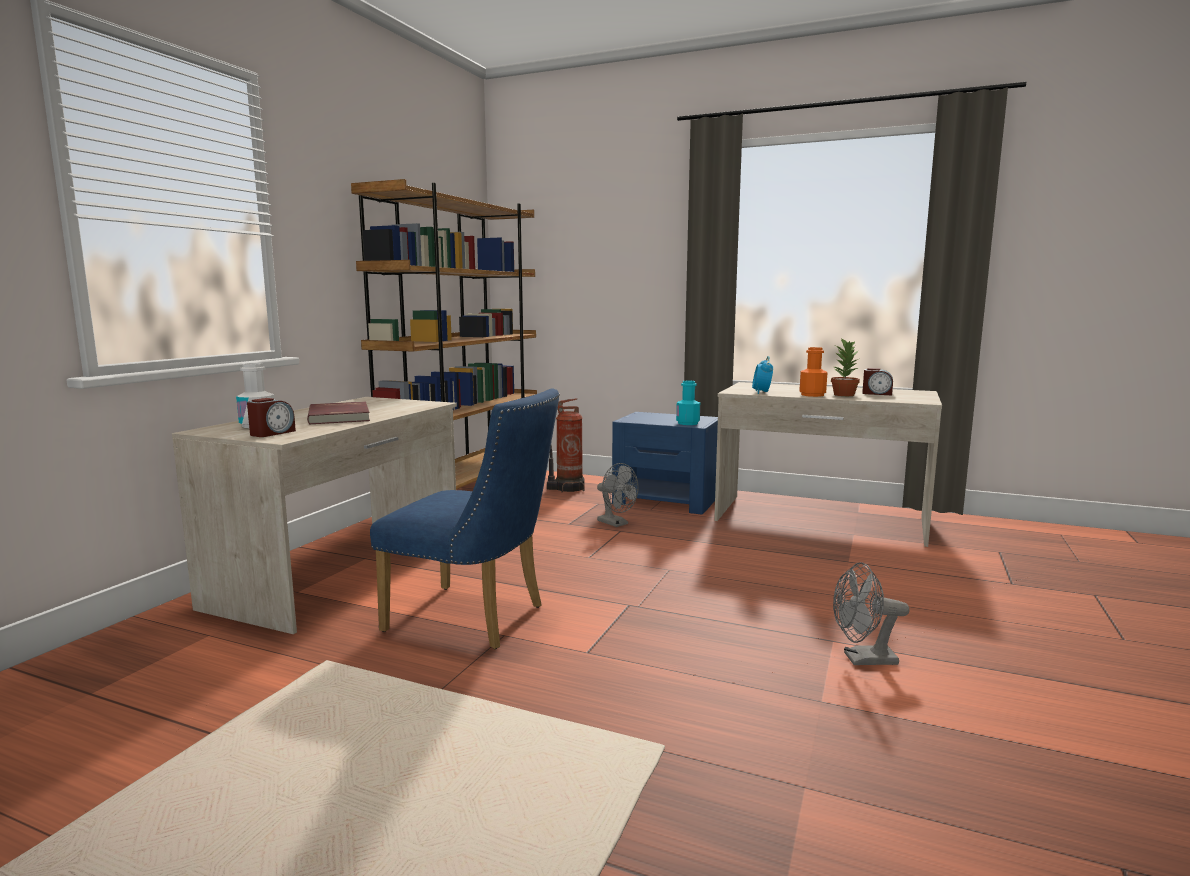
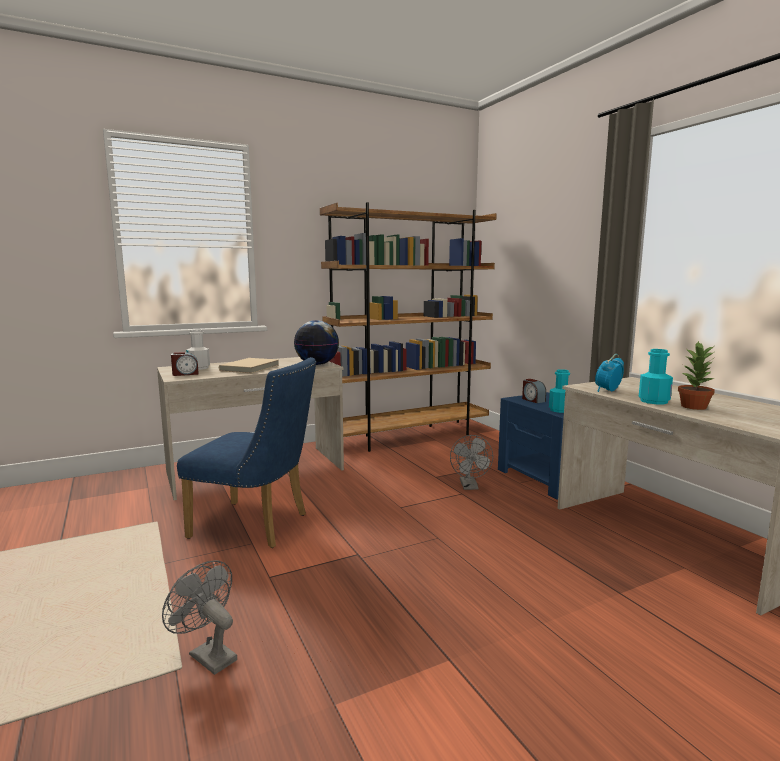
camera: 40 degrees right, 0 degrees up
(340, 416) = (251, 368): red book -> beige book
(414, 403) = (317, 364): none -> globe
(476, 620) = (257, 527): blue chair -> blue chair turned 45 degrees counterclockwise
(567, 488) = (486, 448): fire extinguisher -> none
(812, 395) = (654, 401): orange bottle -> turquoise bottle
(862, 659) = (440, 691): grey fan -> grey fan (207, 655)
(877, 393) = (745, 411): alarm clock -> alarm clock (533, 400)

